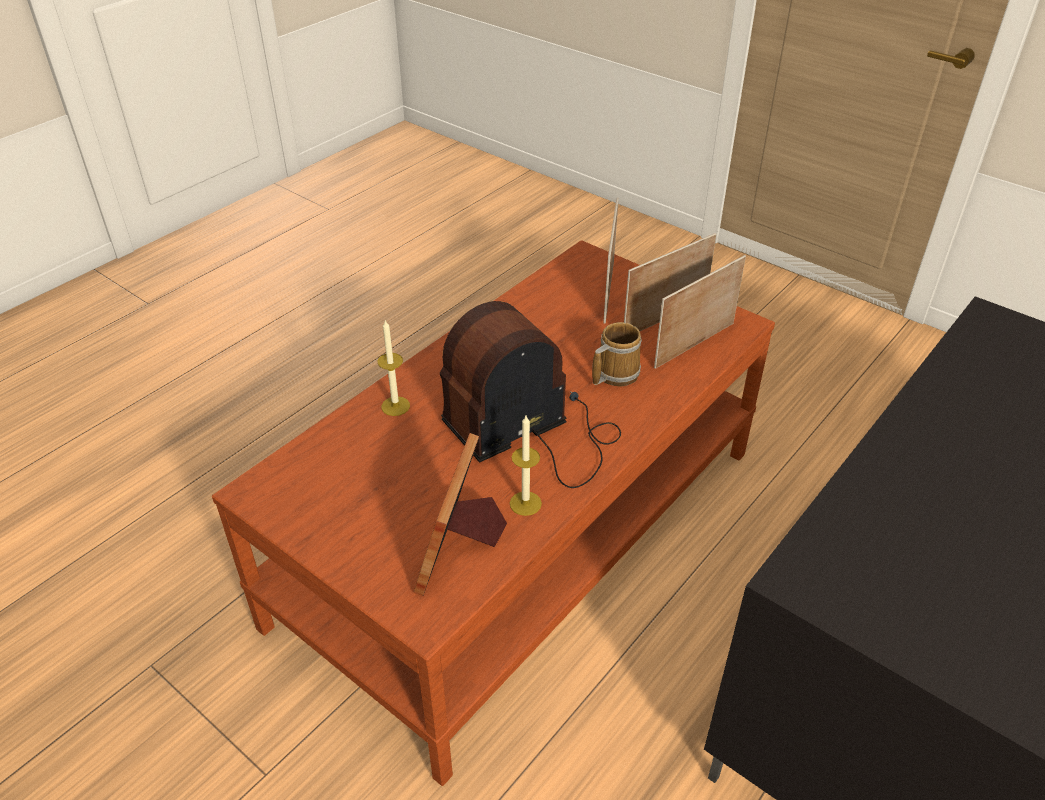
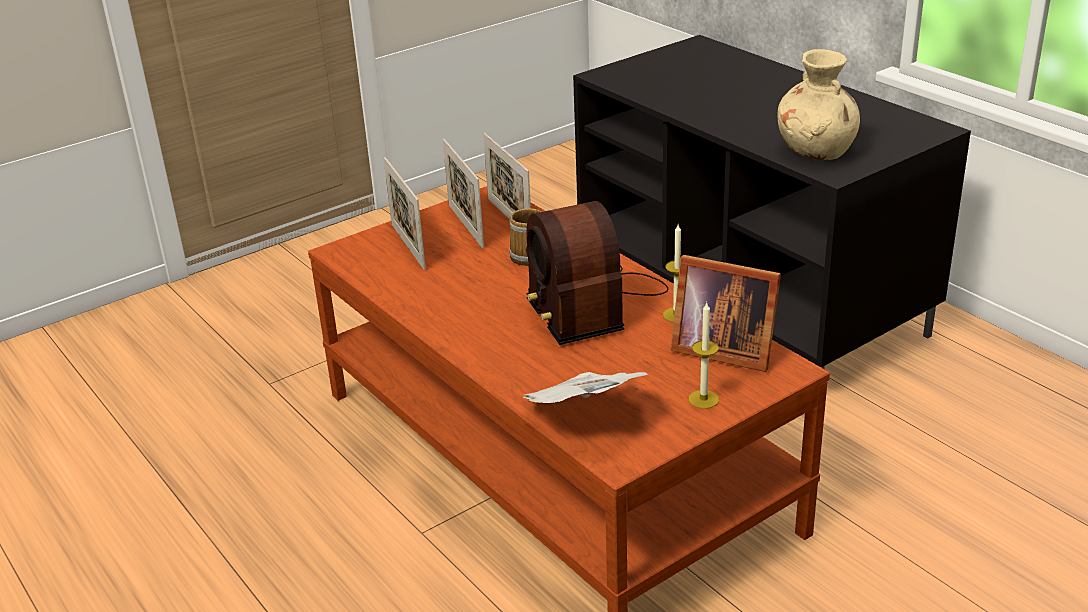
camera: 75 degrees left, 10 degrees down
(329, 457) = (585, 413): none -> newspaper
(395, 406) = (525, 372): candle -> candle (703, 399)
(608, 292) = (408, 246): picture frame -> picture frame turned 45 degrees clockwise
(866, 555) = (816, 151): none -> beige vase

